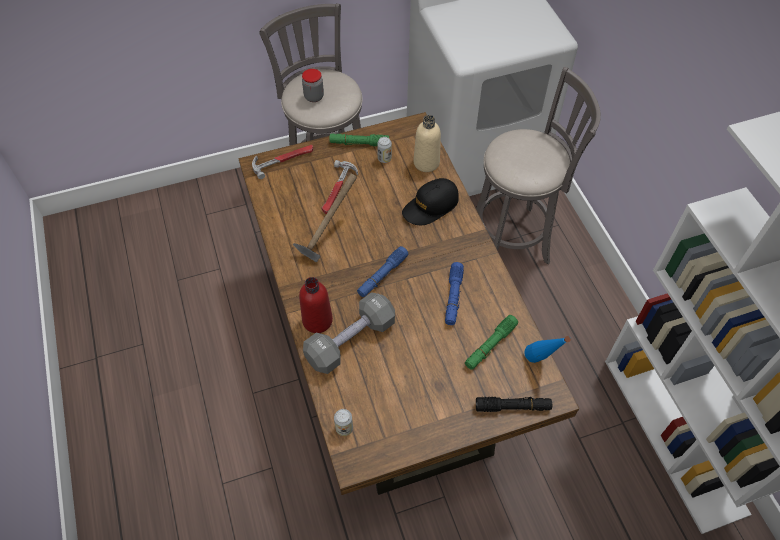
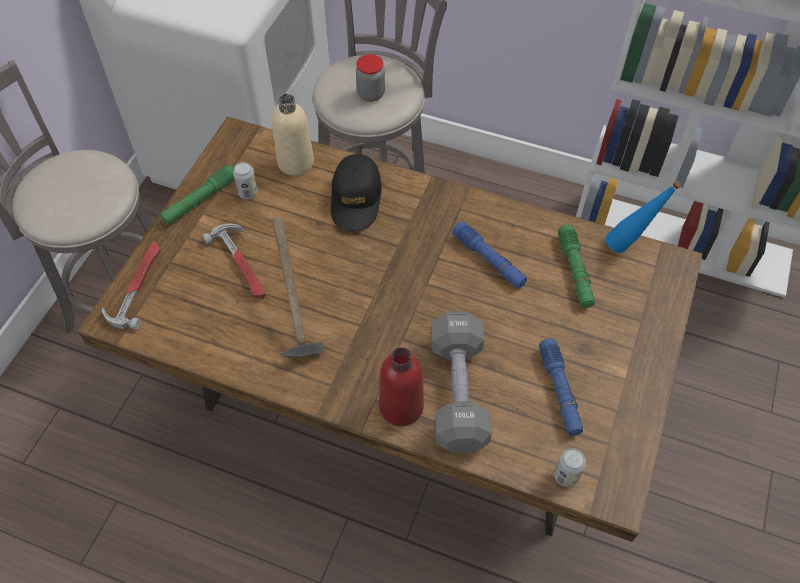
camera: 50 degrees left, 0 degrees up
(314, 97) = (70, 199): jar -> jar (371, 94)
(382, 275) = (401, 303): blue flashlight -> blue flashlight (559, 391)
(513, 407) = (661, 303): black flashlight -> none

